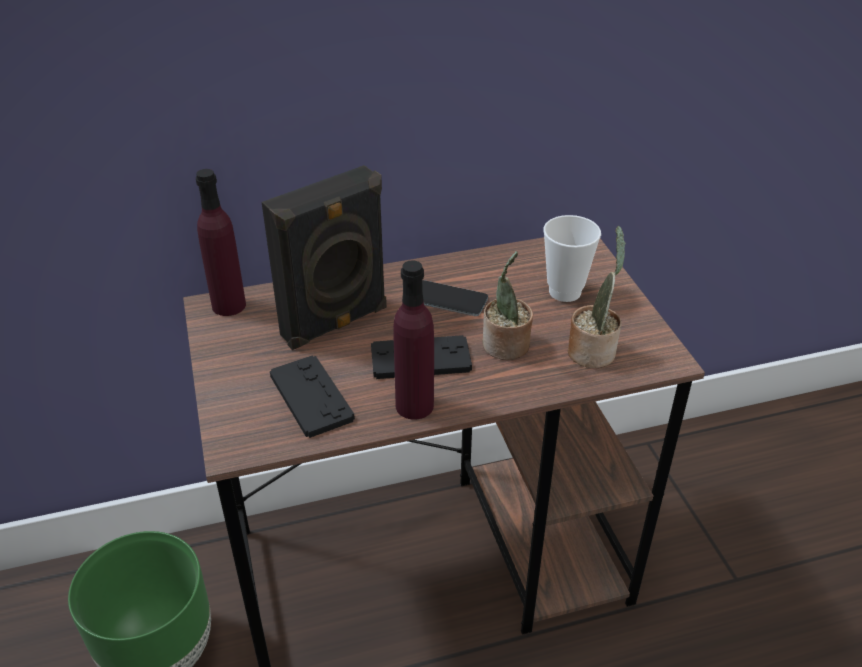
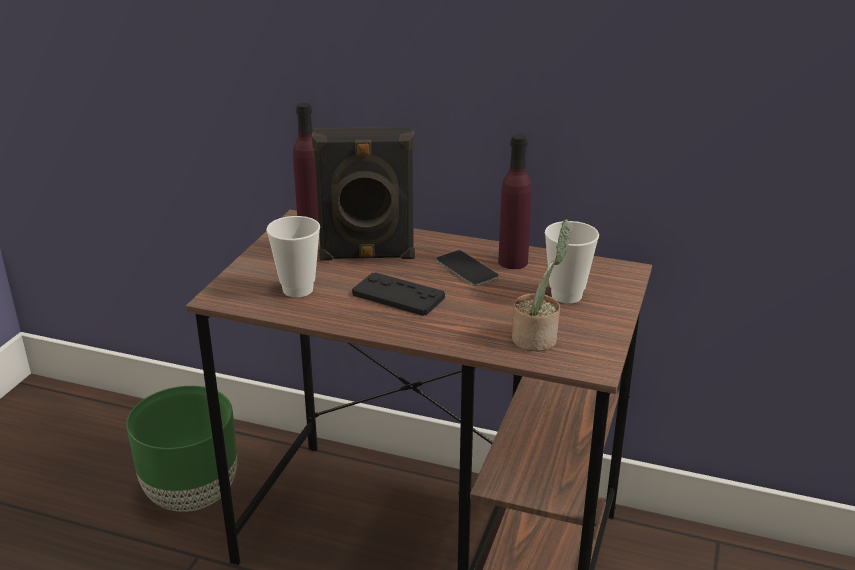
camera: 35 degrees right, 10 degrees down
(311, 397) = (298, 289): black game controller -> cup
(414, 406) = (358, 319): purple bottle -> purple bottle (513, 262)
(506, 347) = (470, 311): potted plant -> none

